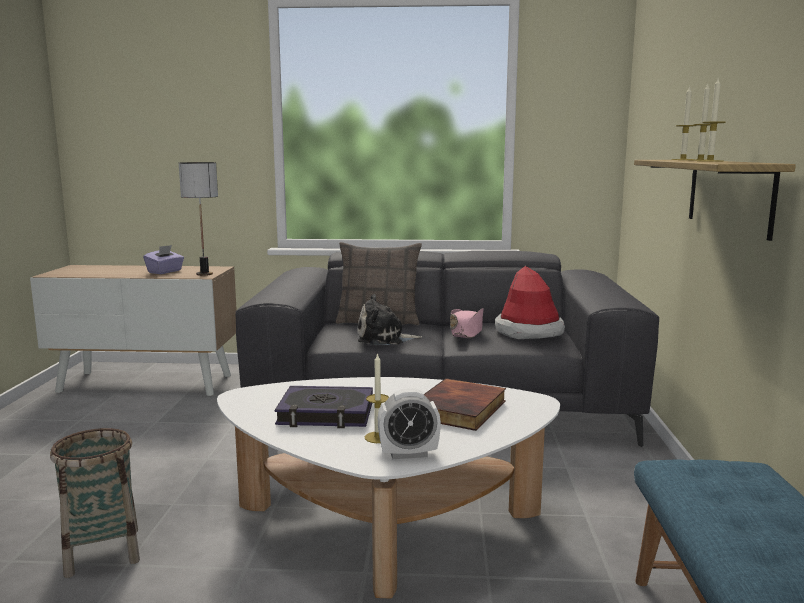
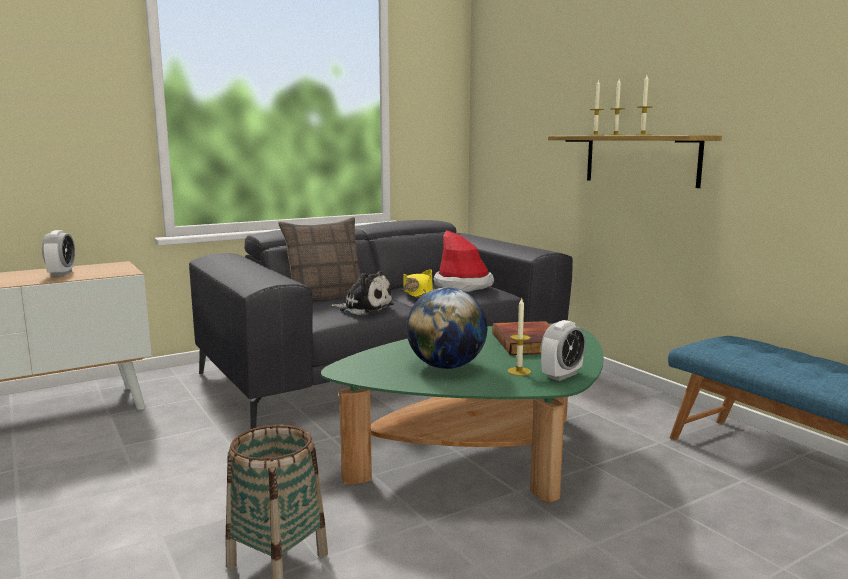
camera: 35 degrees left, 0 degrees up
(165, 271) = (61, 274): purple tissue box -> alarm clock
(204, 274) = (120, 271): table lamp -> none
(326, 414) = (446, 366): book -> globe
(384, 339) = (364, 308): plush toy -> plush toy turned 120 degrees counterclockwise
(386, 527) = (482, 459): white coffee table -> green coffee table
(466, 332) = (418, 293): pink hat -> yellow hat

